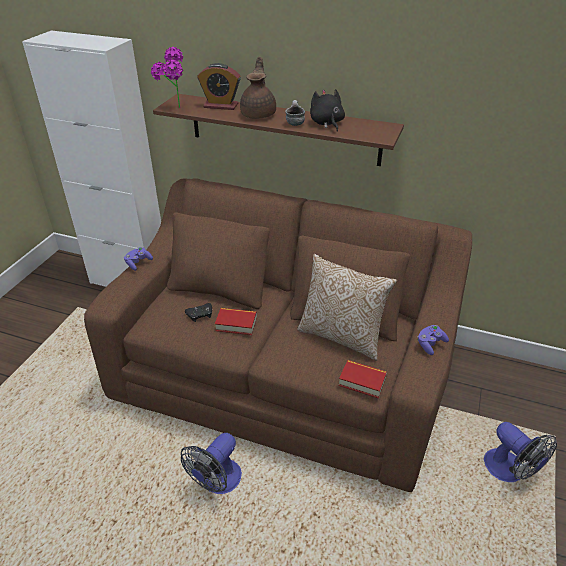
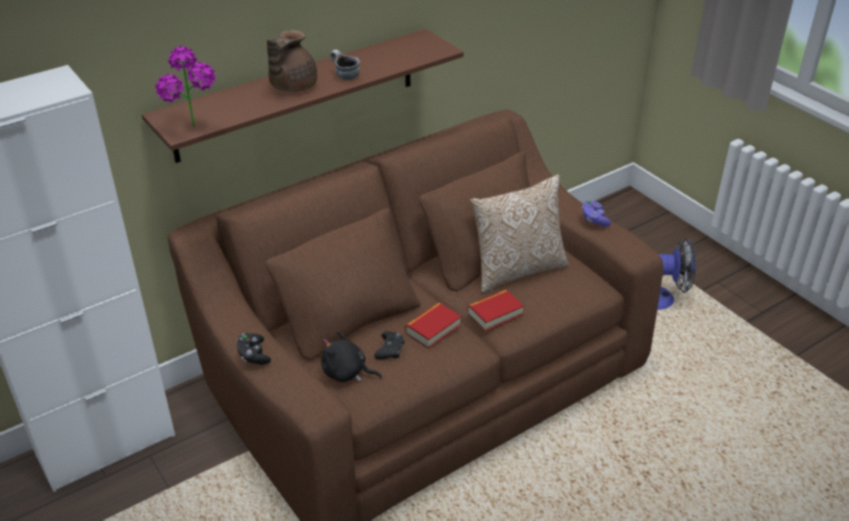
camera: 55 degrees left, 0 degrees up
(138, 263) = (253, 355): purple game controller -> black game controller
(217, 483) = (526, 499): fan -> none
(221, 106) = (231, 100): alarm clock -> none
(259, 114) = (291, 86): brown teapot -> brown teapot turned 105 degrees counterclockwise
(327, 123) = (371, 61): black plush toy -> black plush toy (347, 373)
(362, 381) = (585, 287): book -> book (495, 314)

